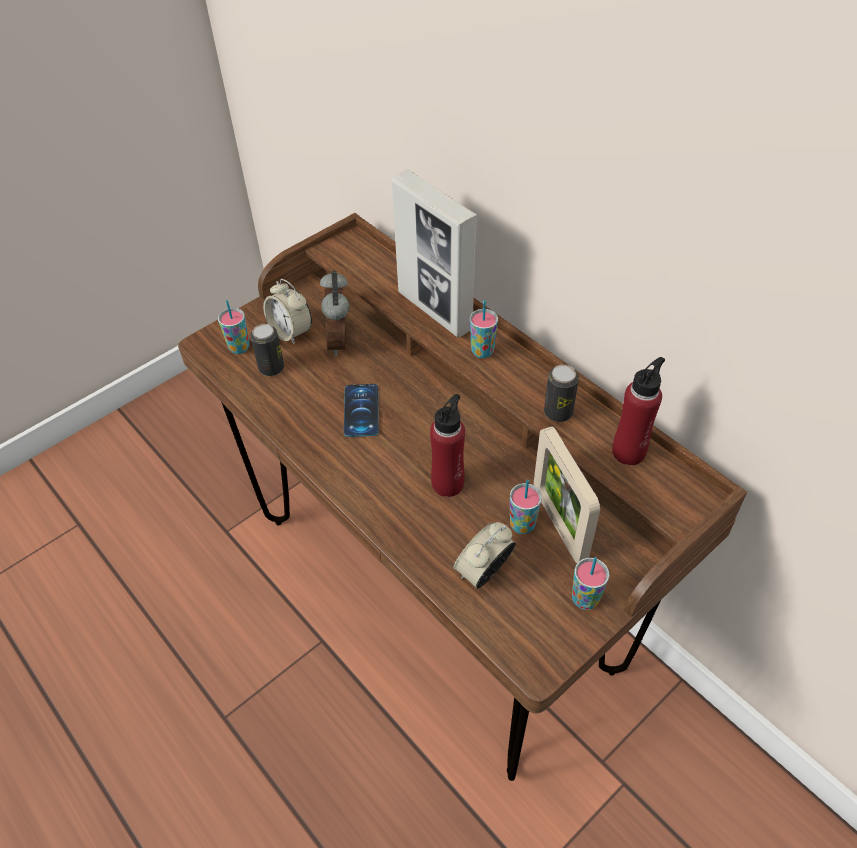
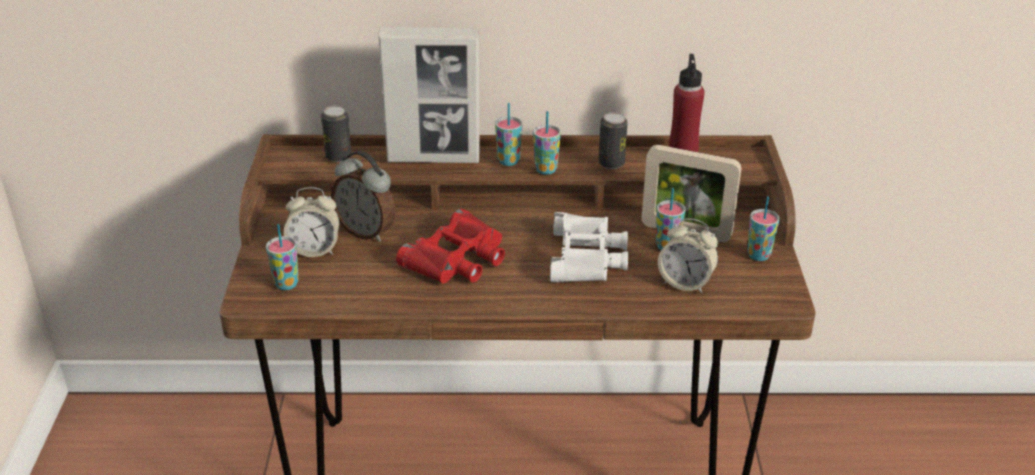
camera: 50 degrees left, 15 degrees down
(271, 368) = (339, 279): can -> can (338, 156)
(361, 410) = (458, 259): phone -> red binoculars
(448, 483) = (587, 257): red bottle -> white binoculars
(484, 571) = (685, 283): alarm clock -> alarm clock turned 60 degrees counterclockwise
(497, 380) = (546, 170): none -> cup

